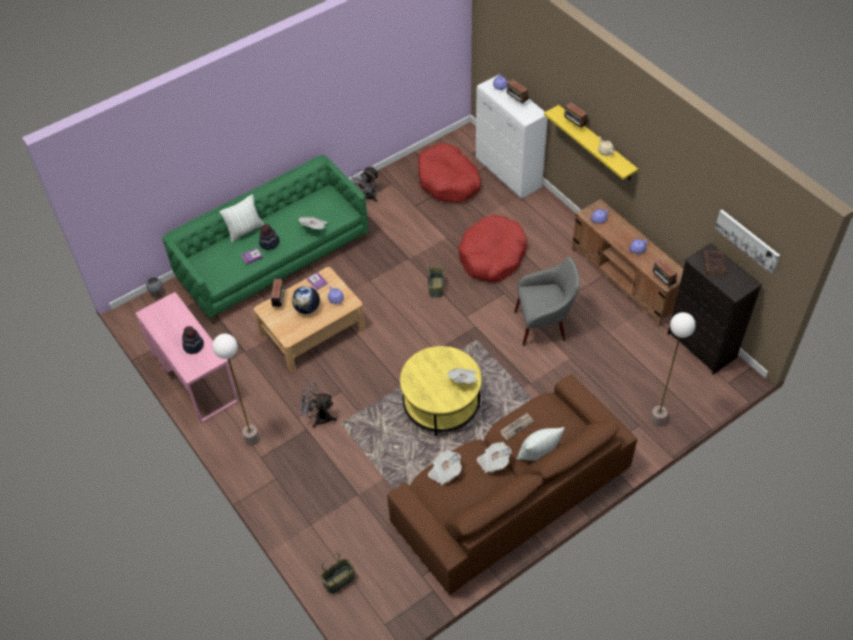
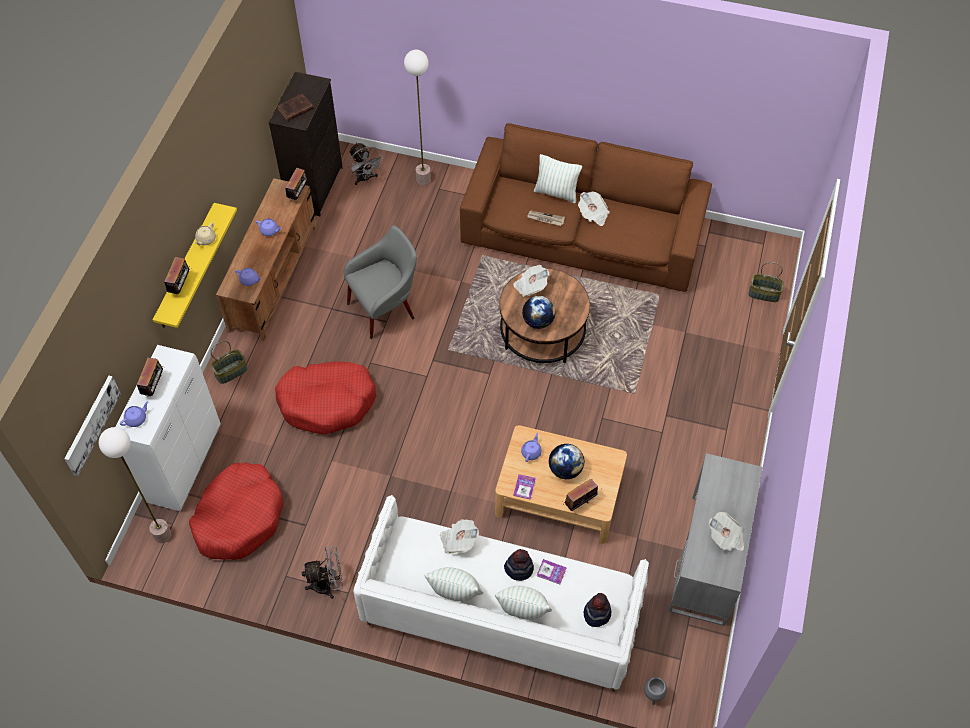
camera: 130 degrees left, 5 degrees up
(193, 345) = (720, 497): hat -> hat (596, 613)
(195, 377) = (707, 559): pink desk -> grey desk
(252, 439) = (718, 451): floor lamp -> floor lamp (162, 535)
(274, 259) = (500, 612): green sofa -> white sofa
(286, 209) = (454, 593): none -> pillow
(318, 417) = (645, 415): grey fan -> grey fan (365, 179)
(428, 364) = (538, 321): none -> globe
(436, 287) = (410, 423): basket -> basket (231, 371)
(441, 403) = (542, 332): yellow coffee table -> brown coffee table
(444, 472) = (633, 239): newspaper -> newspaper (725, 537)
(544, 325) = (385, 308): grey armchair -> grey armchair turned 105 degrees clockwise
(748, 240) = (273, 68): picture -> picture (91, 424)

